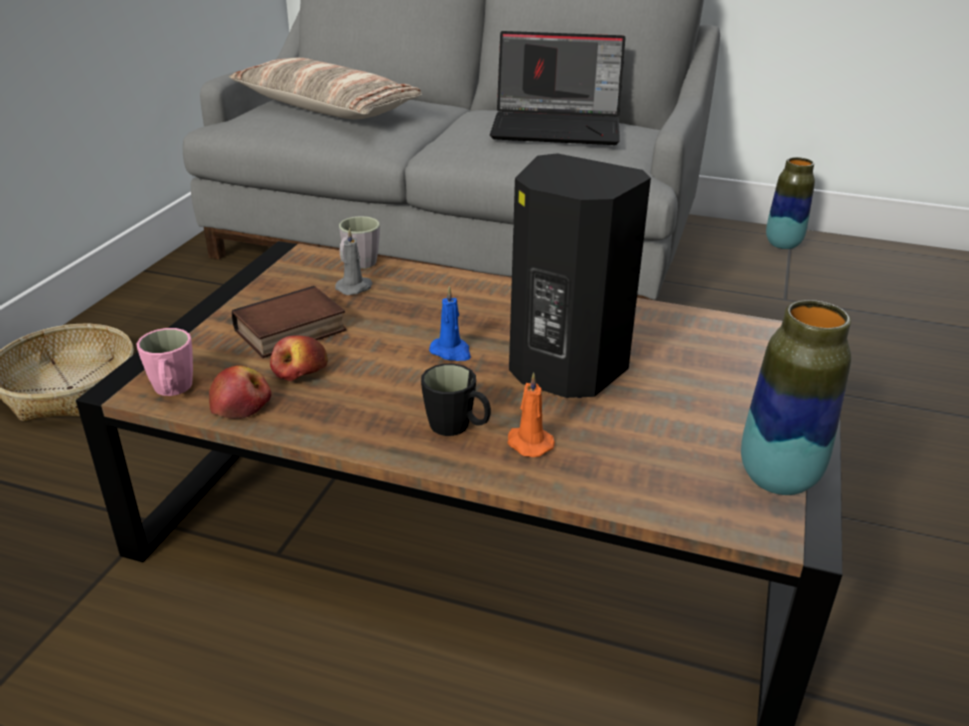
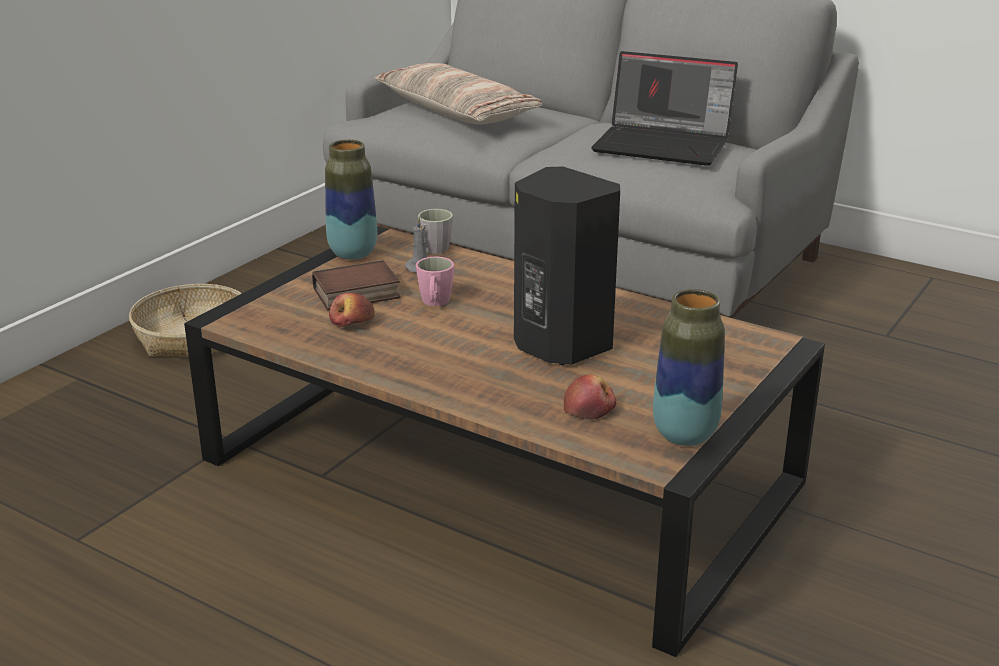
camera: 15 degrees right, 5 degrees down
(172, 391) = (253, 324): pink mug -> pink mug (435, 303)
(241, 405) = (300, 339): apple -> apple (589, 409)
(451, 352) = (476, 322): blue candle -> none
(457, 427) = (454, 373): black mug -> none
(528, 443) = (502, 389): orange candle -> none
(783, 244) = (917, 284): vase -> vase (353, 254)

